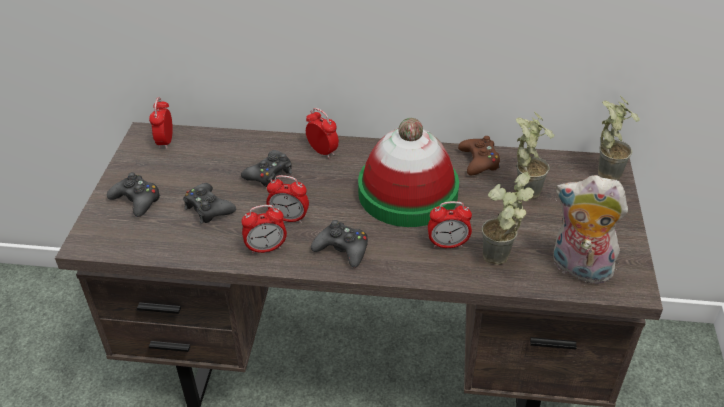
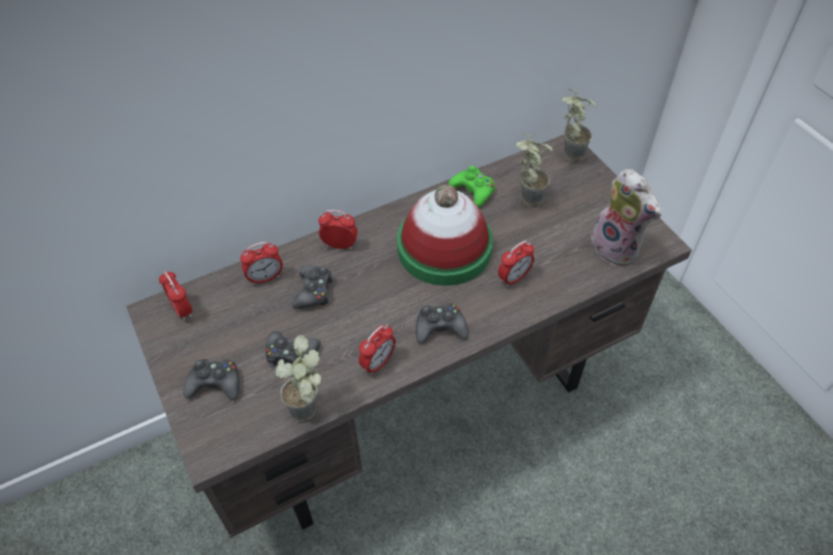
camera: 35 degrees left, 10 degrees up
(289, 218) = (371, 324): alarm clock -> alarm clock (265, 278)
(479, 161) = (473, 191): brown game controller -> green game controller
(500, 261) = (562, 271): potted plant -> potted plant (310, 413)
(578, 269) = (617, 248): plush toy -> plush toy turned 120 degrees counterclockwise

